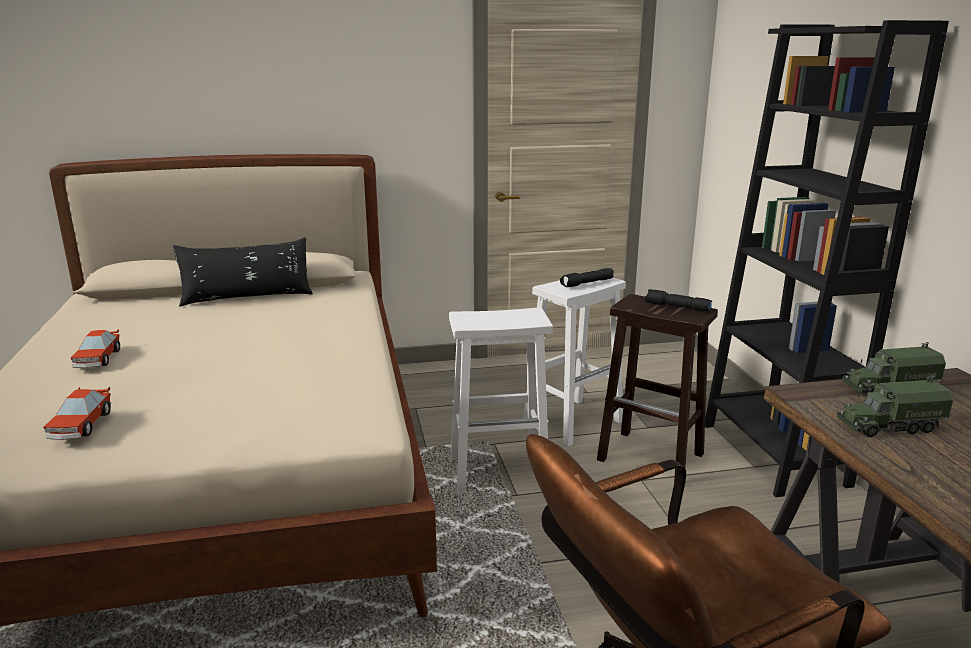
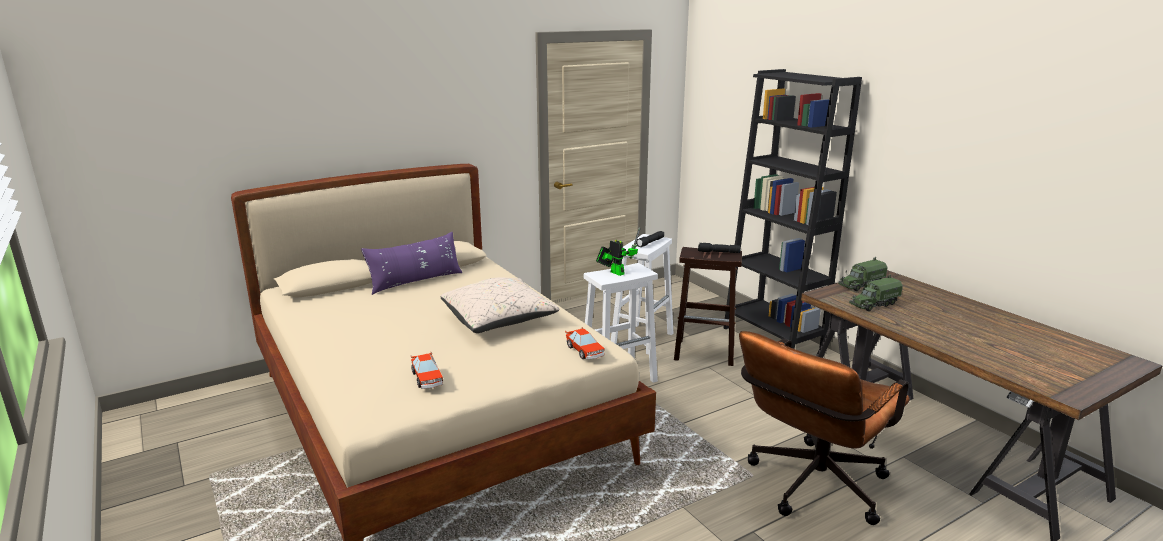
camera: 20 degrees left, 0 degrees up
(98, 359) = (369, 339): toy car -> toy car (585, 351)
(247, 298) = (416, 281): black pillow -> purple pillow
(280, 360) = (499, 320): none -> beige pillow
(494, 316) = (615, 272): none -> toy robot

